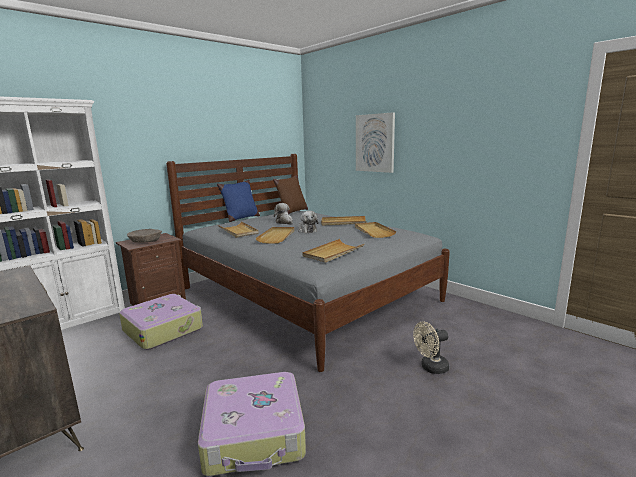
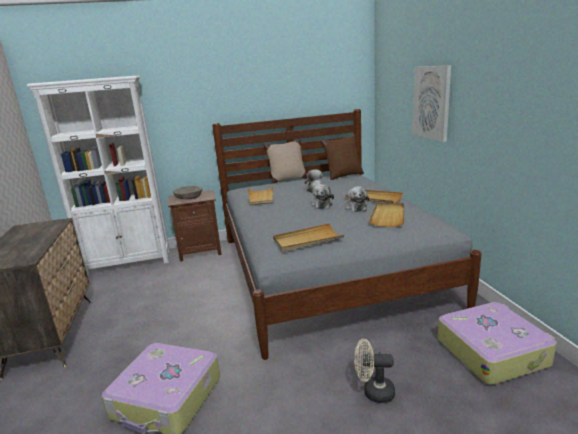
camera: 30 degrees right, 5 degrees up
(163, 329) = (184, 280): suitcase -> suitcase (492, 351)
(241, 218) = (287, 179): blue pillow -> beige pillow
(277, 236) = (284, 209): beige tray -> none
(338, 229) = (355, 207): none -> plush toy

